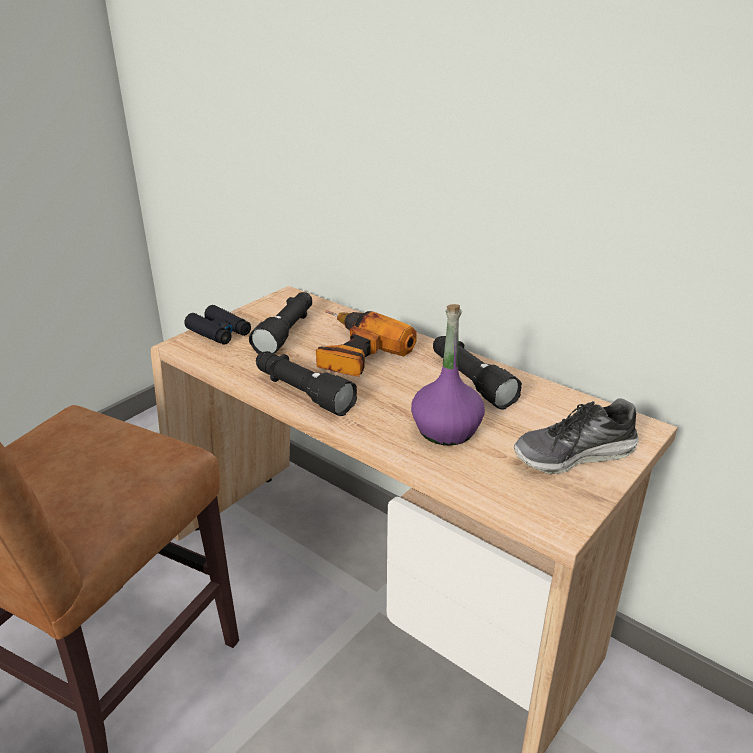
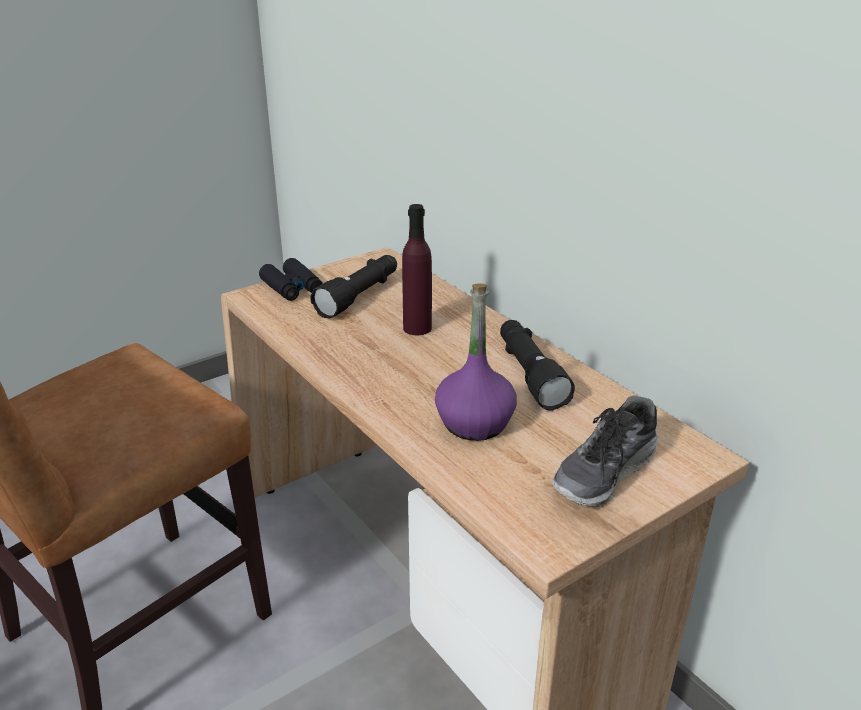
camera: 15 degrees right, 0 degrees up
(302, 393) = (343, 361): black flashlight -> none
(353, 354) = (417, 328): power drill -> purple bottle
(574, 455) = (605, 473): shoe -> shoe turned 45 degrees counterclockwise

